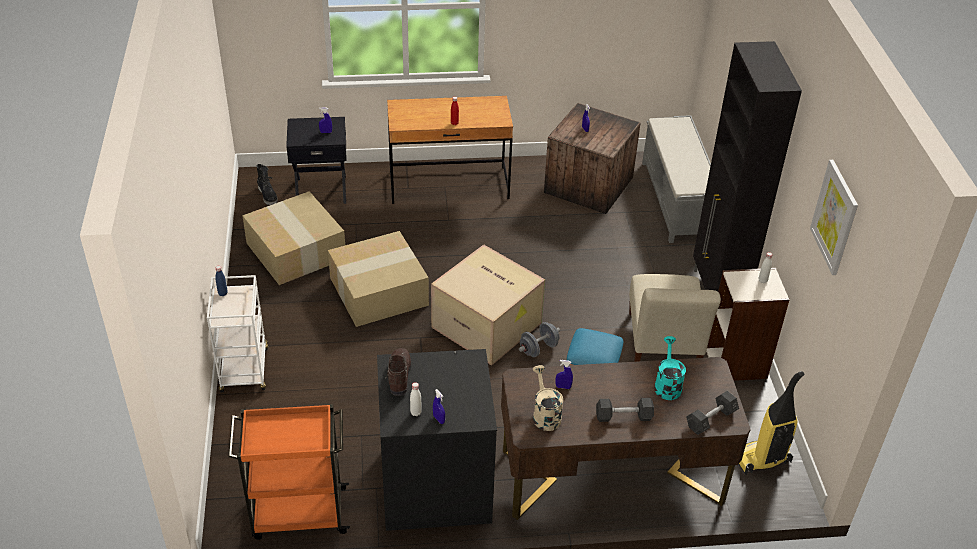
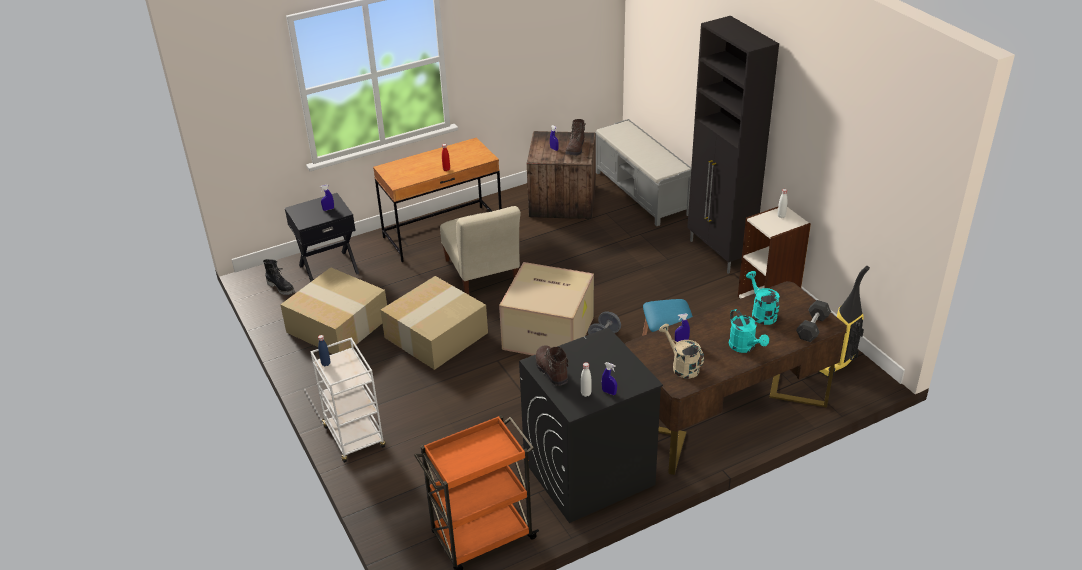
camera: 20 degrees left, 5 degrees down
(607, 135) = (575, 149): none -> brown boot
(623, 416) = (745, 347): grey dumbbell -> turquoise watering can
(662, 345) = (702, 304): beige chair -> beige chair (482, 275)
(834, 217) = (851, 132): picture -> none

